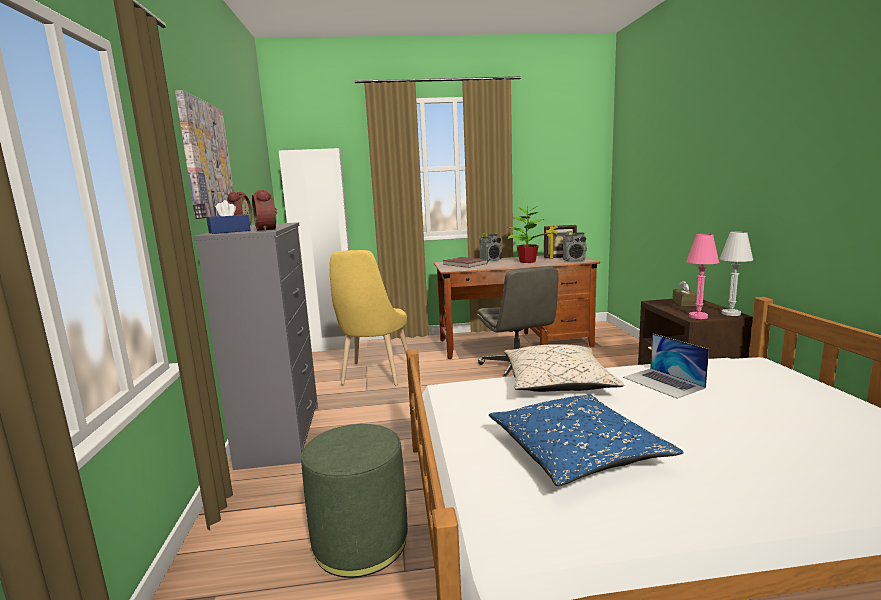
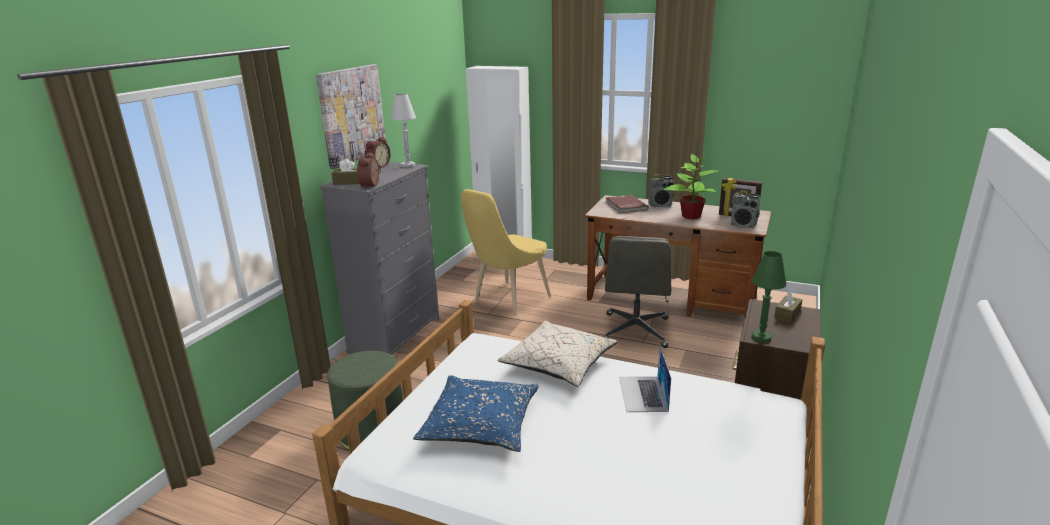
camera: 30 degrees right, 10 degrees up
(229, 231) = (348, 182): blue tissue box -> brown tissue box
(698, 316) = (761, 337): pink table lamp -> green table lamp
(731, 313) = (804, 344): white table lamp -> white table lamp (408, 165)

